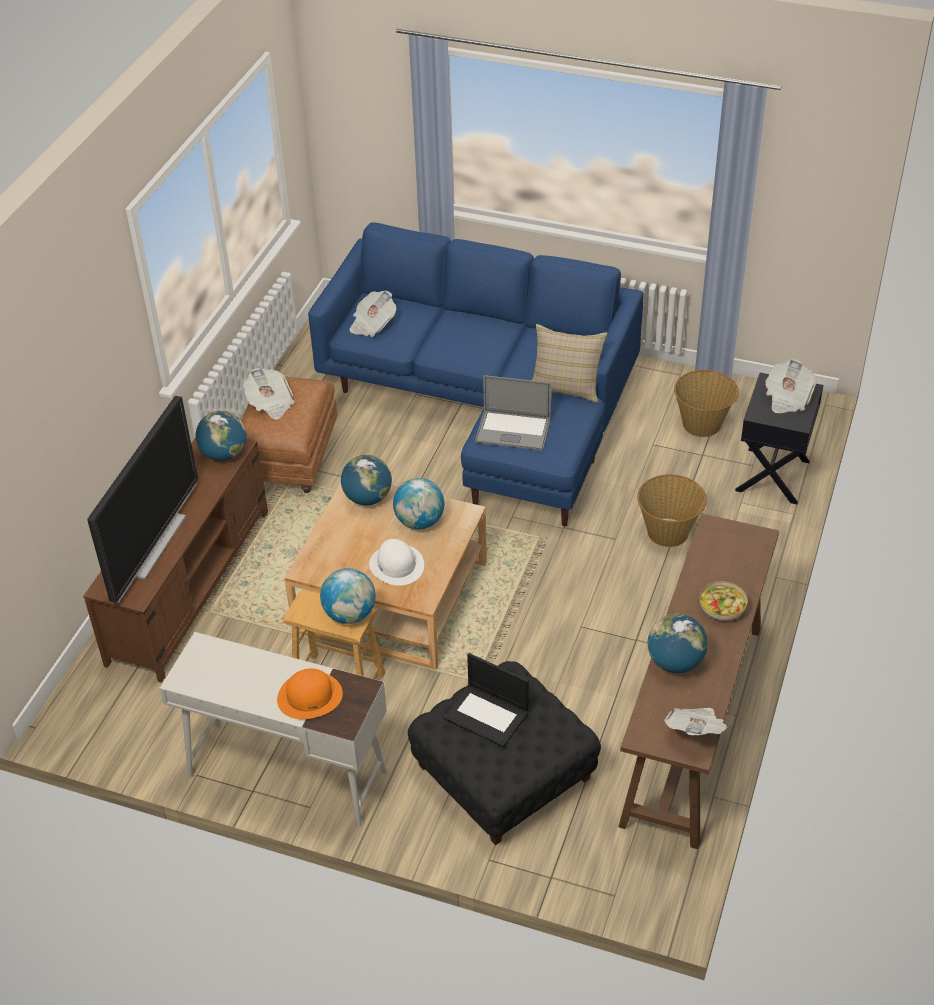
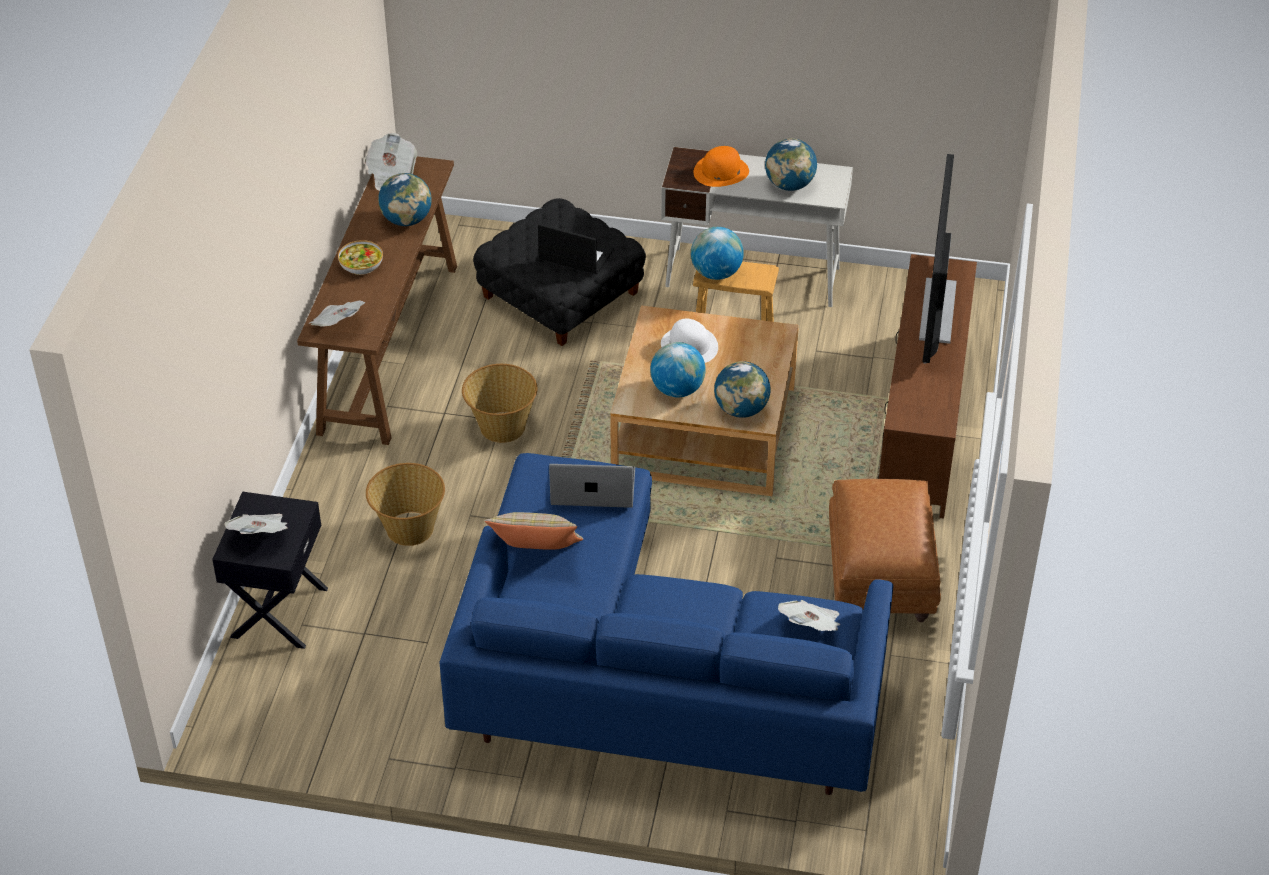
camera: 170 degrees right, 0 degrees up
(224, 454) = (913, 409): globe -> globe (789, 185)
(270, 404) = (899, 513): newspaper -> newspaper (338, 324)
(702, 424) = (361, 679): basket -> basket (501, 427)

